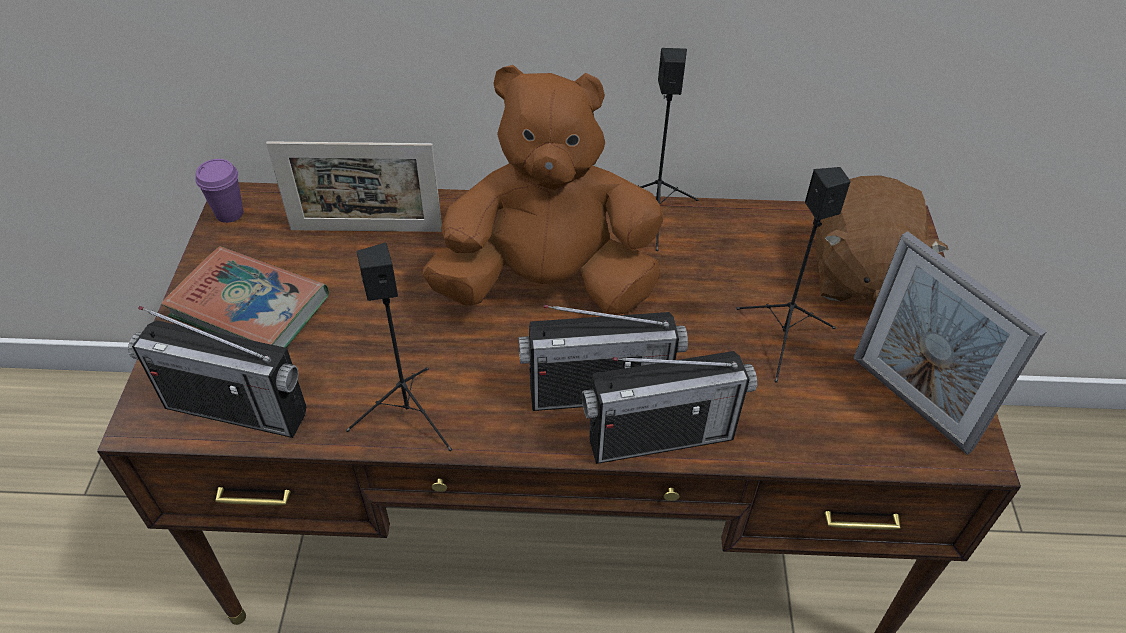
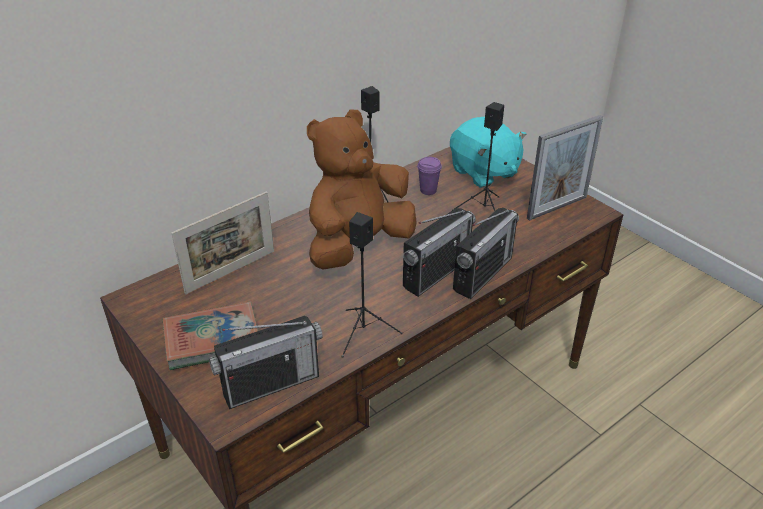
camera: 40 degrees left, 10 degrees down
(229, 213) = (134, 306): purple cup -> purple cup (428, 190)
(858, 274) = (484, 172): brown plush toy -> turquoise plush toy
(910, 403) = (557, 208): picture frame -> picture frame turned 45 degrees counterclockwise

